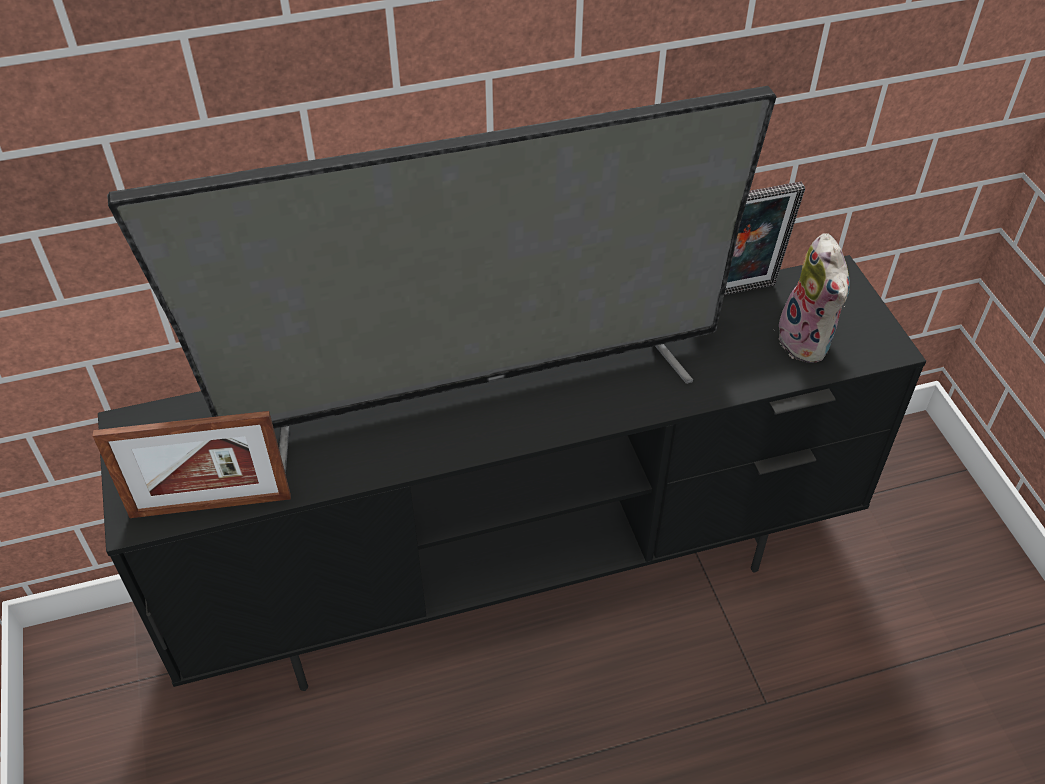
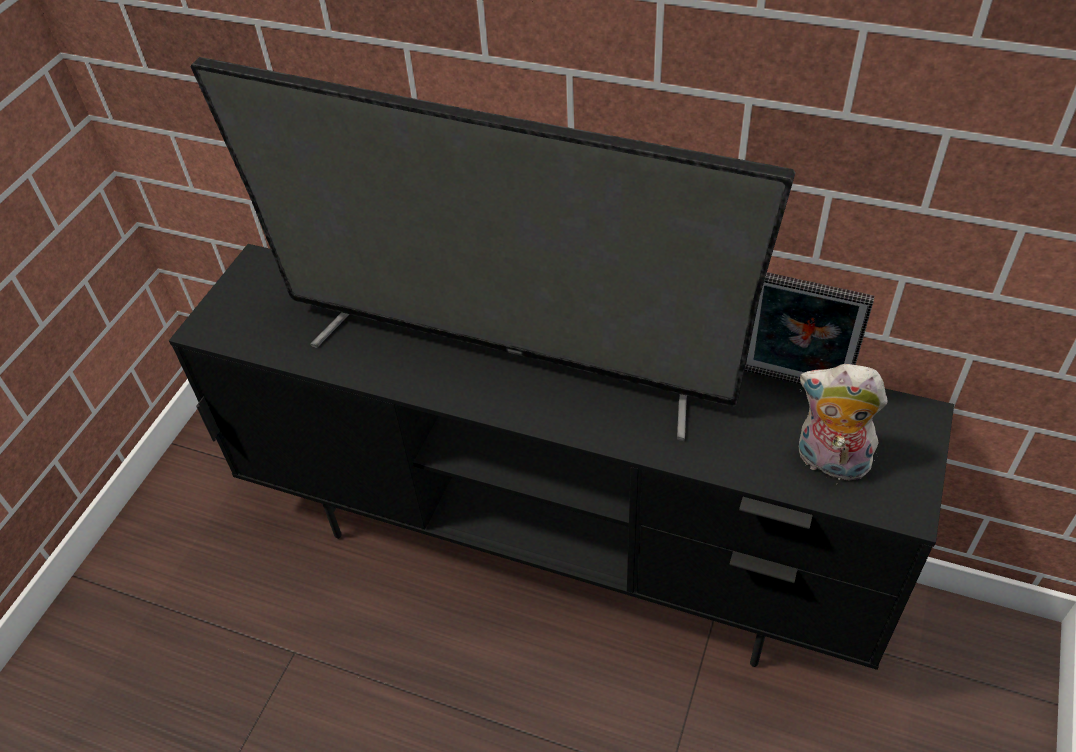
camera: 40 degrees right, 0 degrees up
(210, 506) = (252, 344): picture frame -> none
(809, 342) = (829, 462): plush toy -> plush toy turned 90 degrees clockwise

